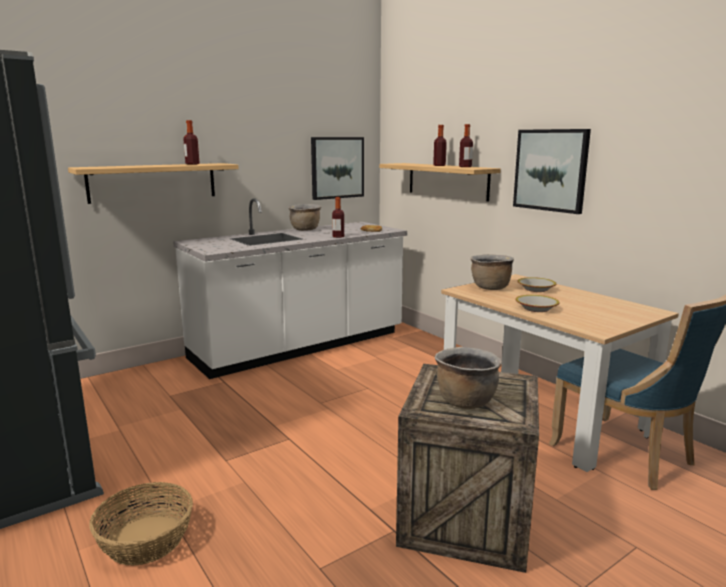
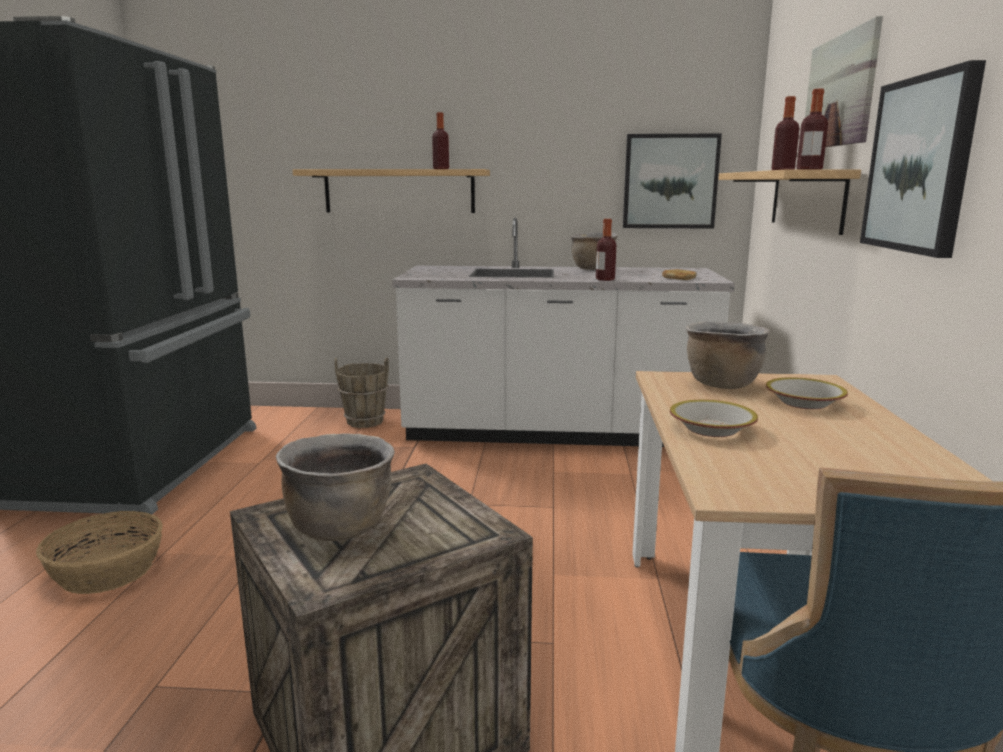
camera: 40 degrees right, 0 degrees up
(152, 376) = (365, 421): none -> brown bucket
(471, 125) = (839, 91): none -> picture

